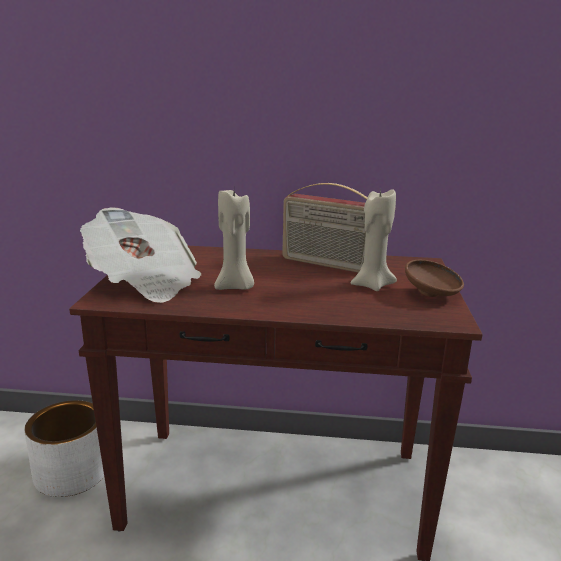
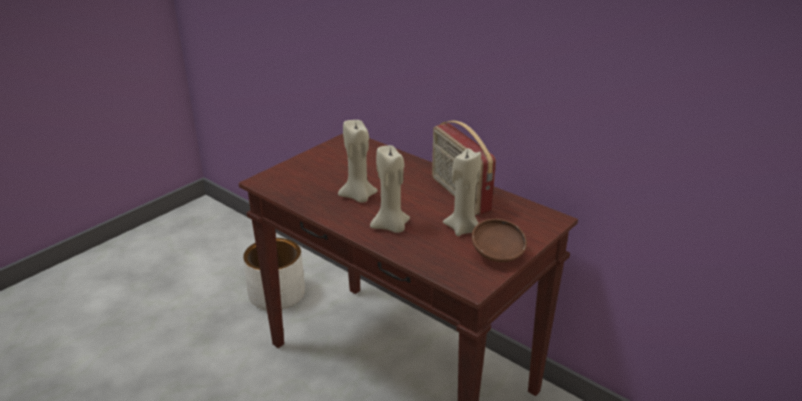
camera: 35 degrees right, 10 degrees up
(144, 282) = (304, 173): newspaper -> none
(307, 300) = (391, 227): none -> beige candle

